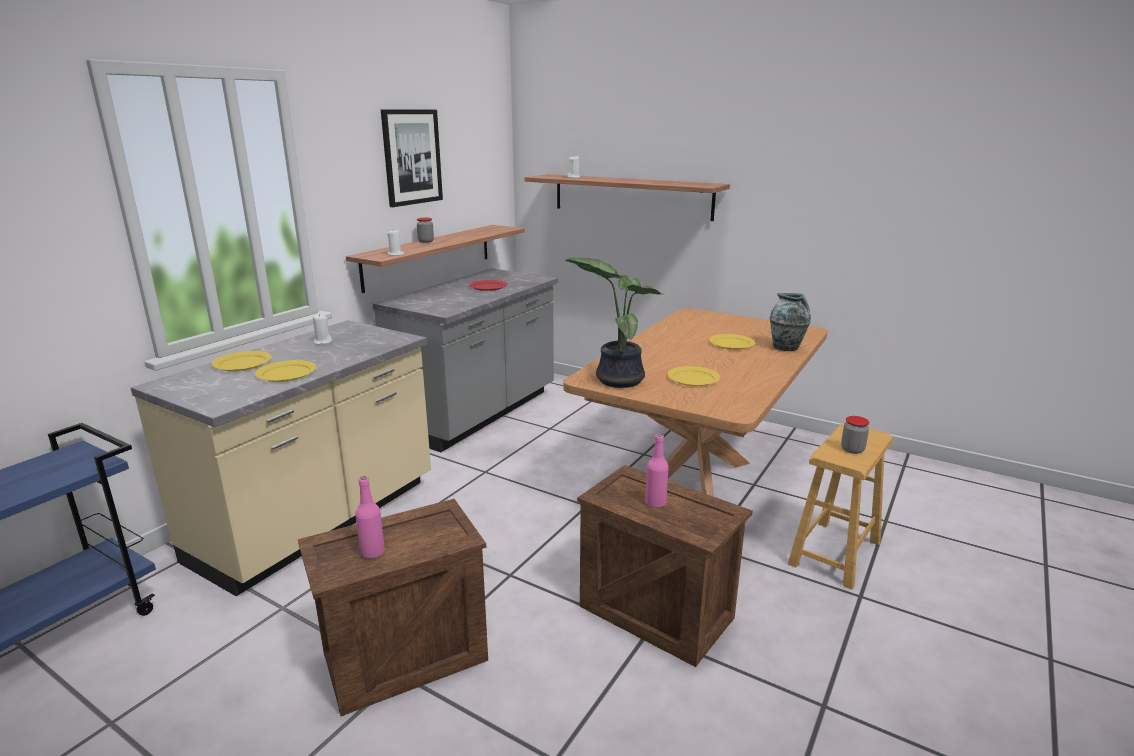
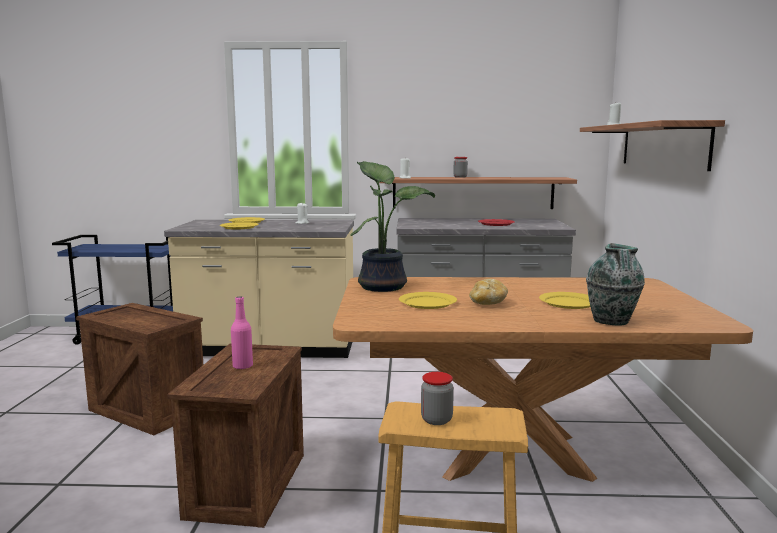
camera: 60 degrees right, 10 degrees down
(372, 552) = (125, 317): pink bottle -> none
(412, 157) = (463, 106): picture -> none
(712, 363) = (488, 303): none -> bread

